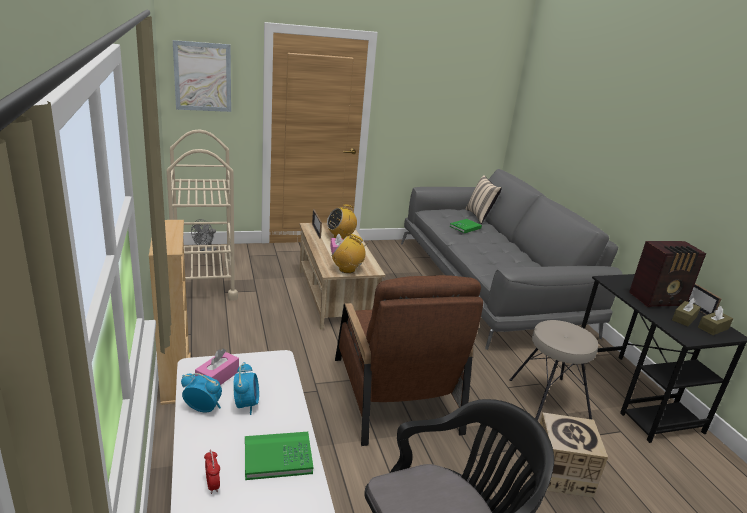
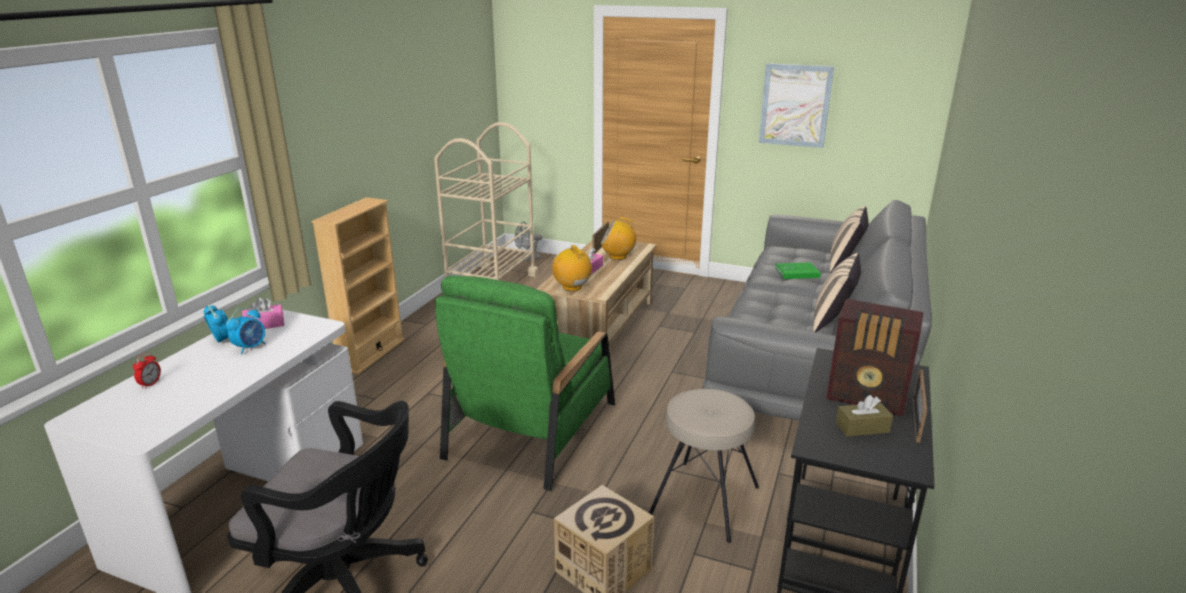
camera: 40 degrees right, 0 degrees up
(202, 77) = (533, 68): picture -> picture (795, 105)
(278, 458) = (209, 385): green book -> none
(394, 394) = (532, 429): brown armchair -> green armchair
(529, 257) = (833, 322): none -> beige pillow
(713, 328) = (889, 451): brown tissue box -> none

